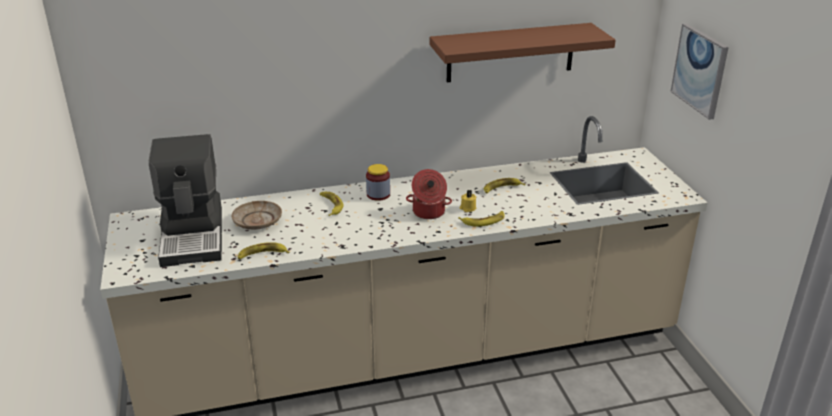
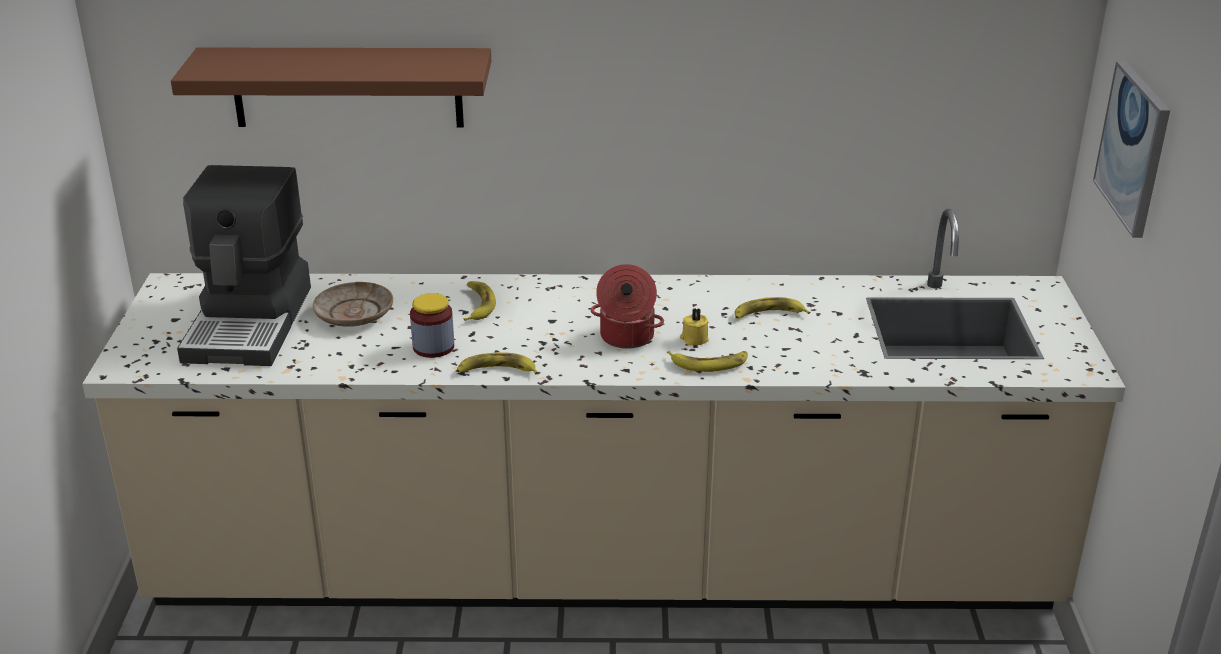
camera: 15 degrees right, 0 degrees up
(262, 254) = (335, 366): banana -> banana (496, 371)
(378, 195) = (560, 297): jar -> jar (433, 347)
(510, 52) = (811, 84): brown shelf -> brown shelf (347, 87)

